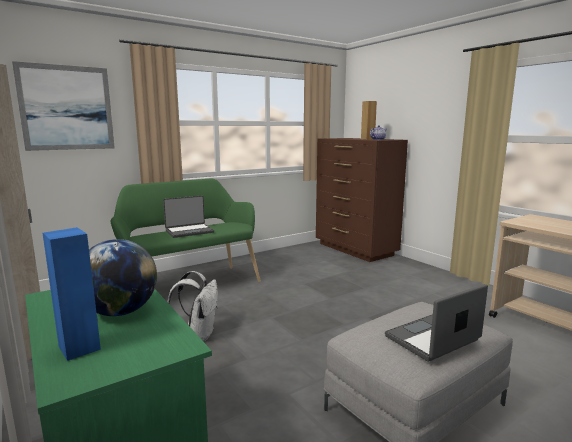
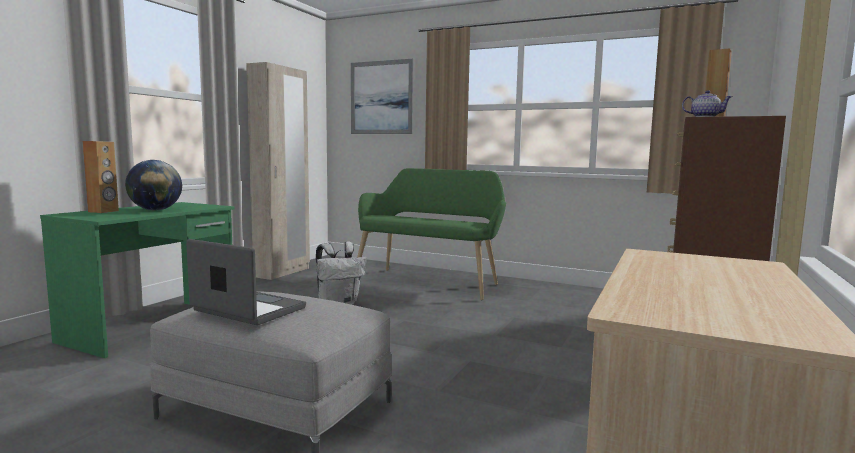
camera: 60 degrees right, 5 degrees down
(80, 347) = (103, 211): blue speaker -> brown speaker
(189, 231) = (420, 218): laptop -> none

